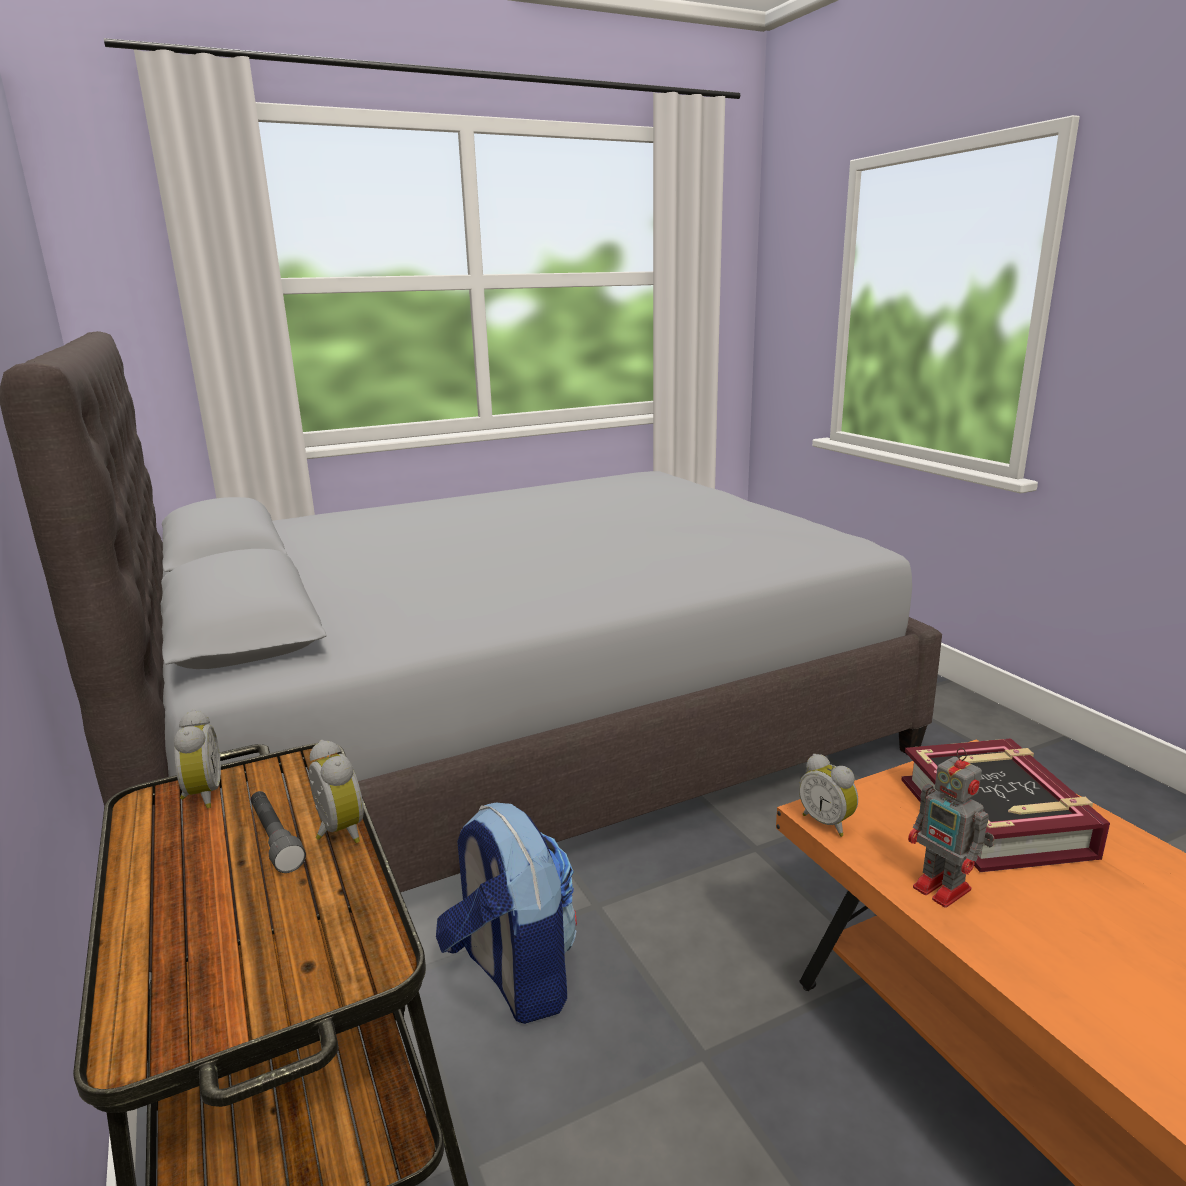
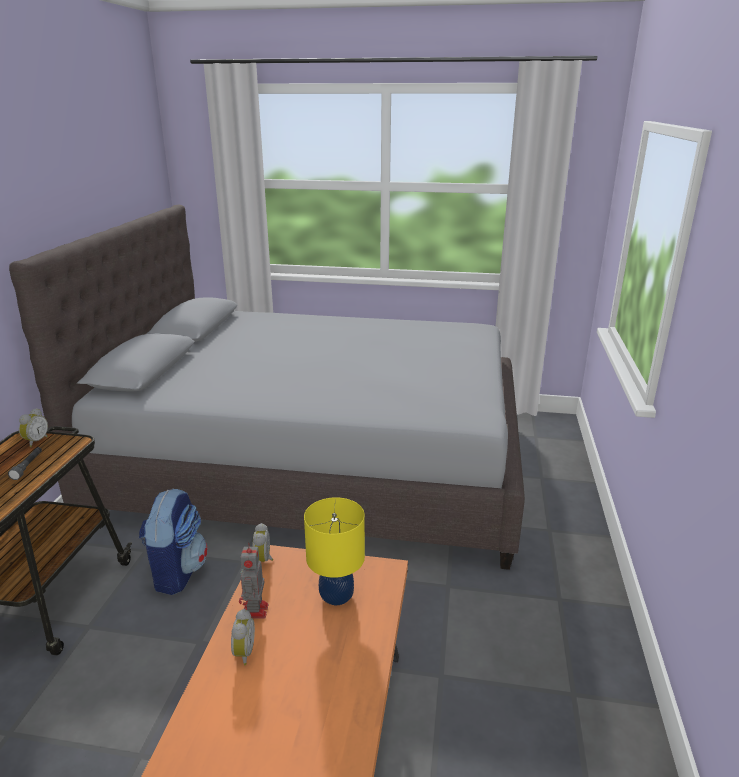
camera: 35 degrees right, 5 degrees up
(337, 832) = (42, 472): alarm clock -> alarm clock (242, 653)
(995, 817) = (337, 598): book -> yellow table lamp

